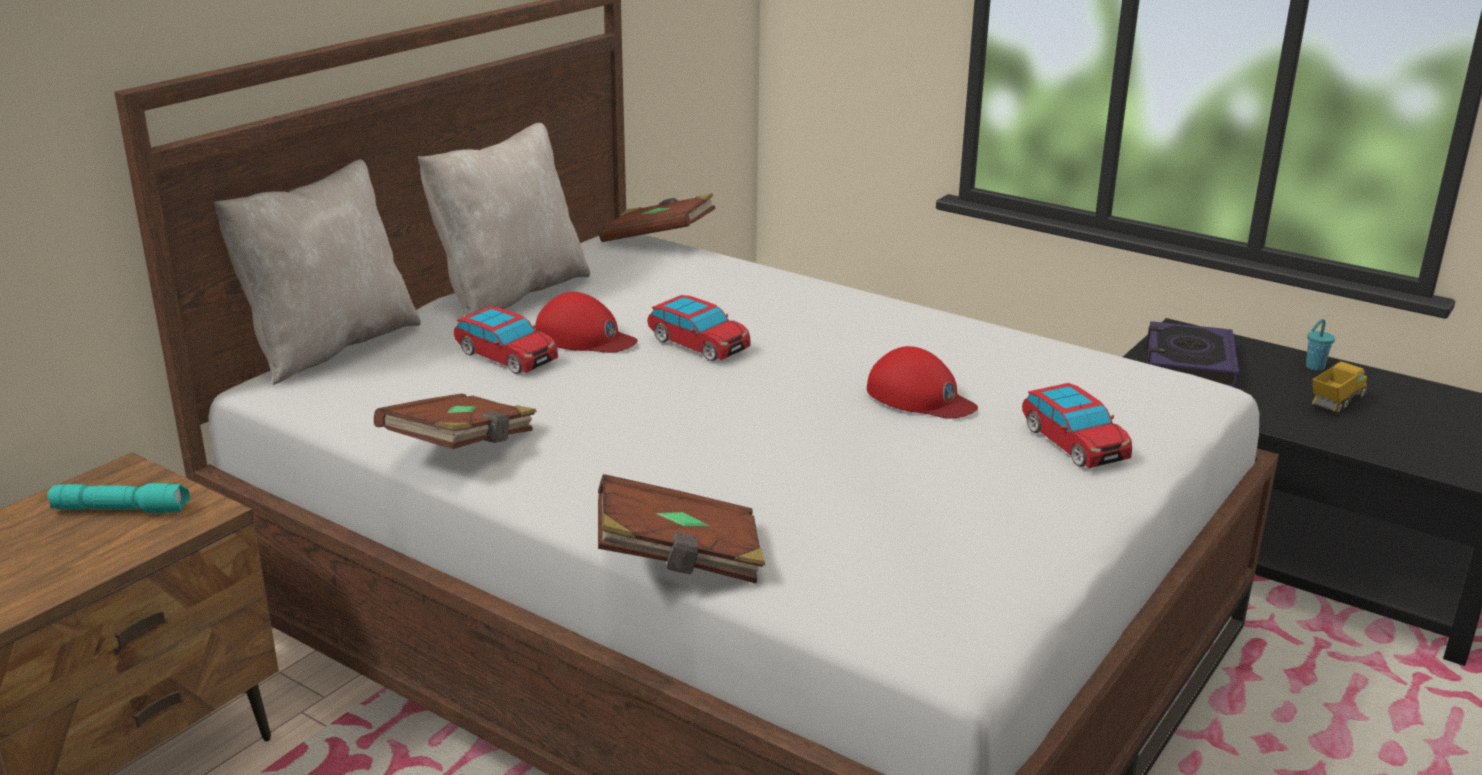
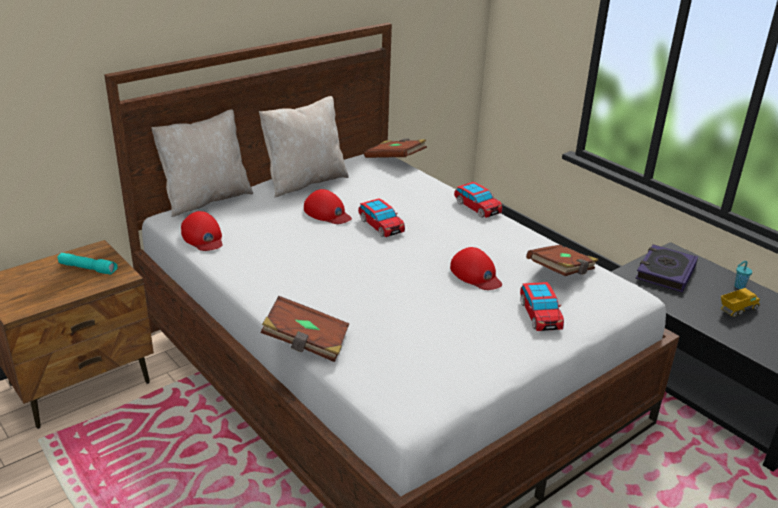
camera: 15 degrees right, 5 degrees up
(361, 410) = (203, 237): none -> red cap
(462, 447) = (238, 265): brown book -> brown book (561, 273)
(506, 356) = (284, 218): toy car -> toy car (477, 207)

